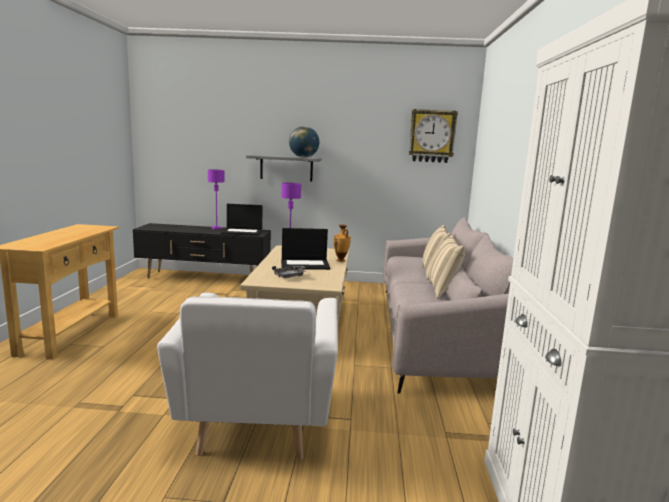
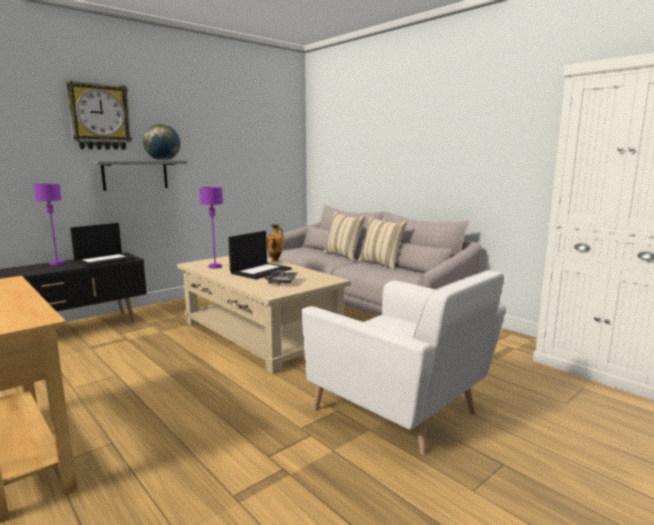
camera: 45 degrees left, 0 degrees up
(432, 136) = (273, 134): wall clock -> wall clock (99, 117)

